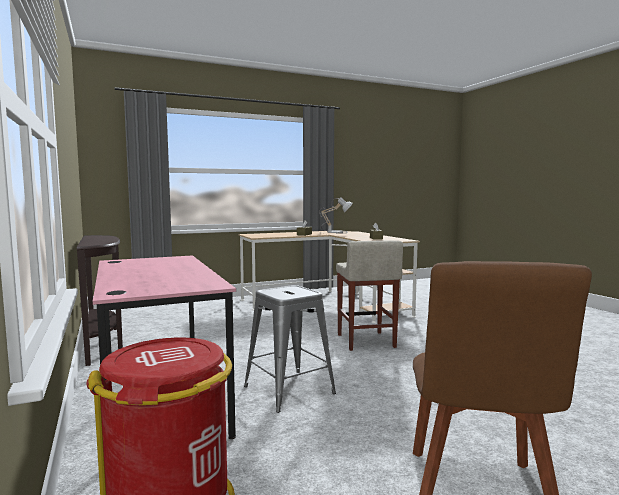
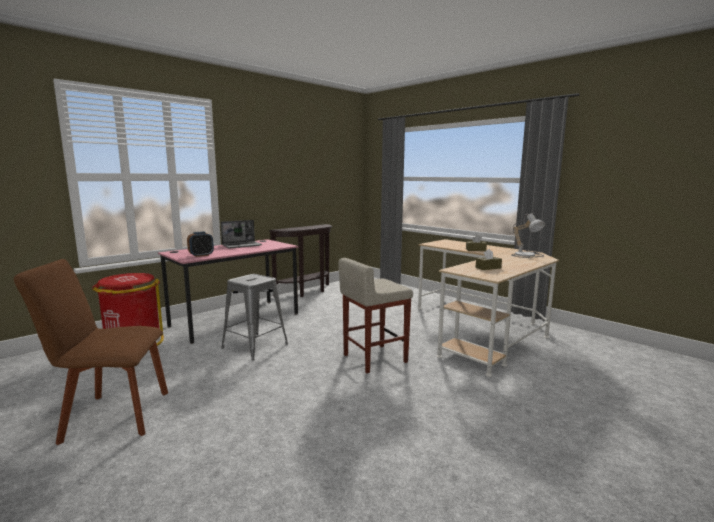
camera: 70 degrees right, 5 degrees up
(137, 268) = (242, 245): none -> laptop
(192, 281) = (201, 255): none -> alarm clock

